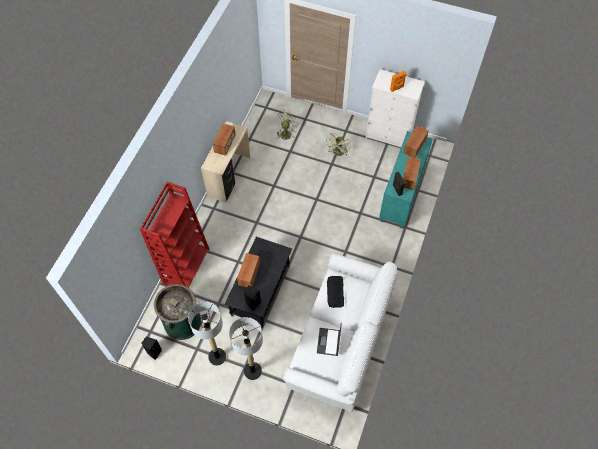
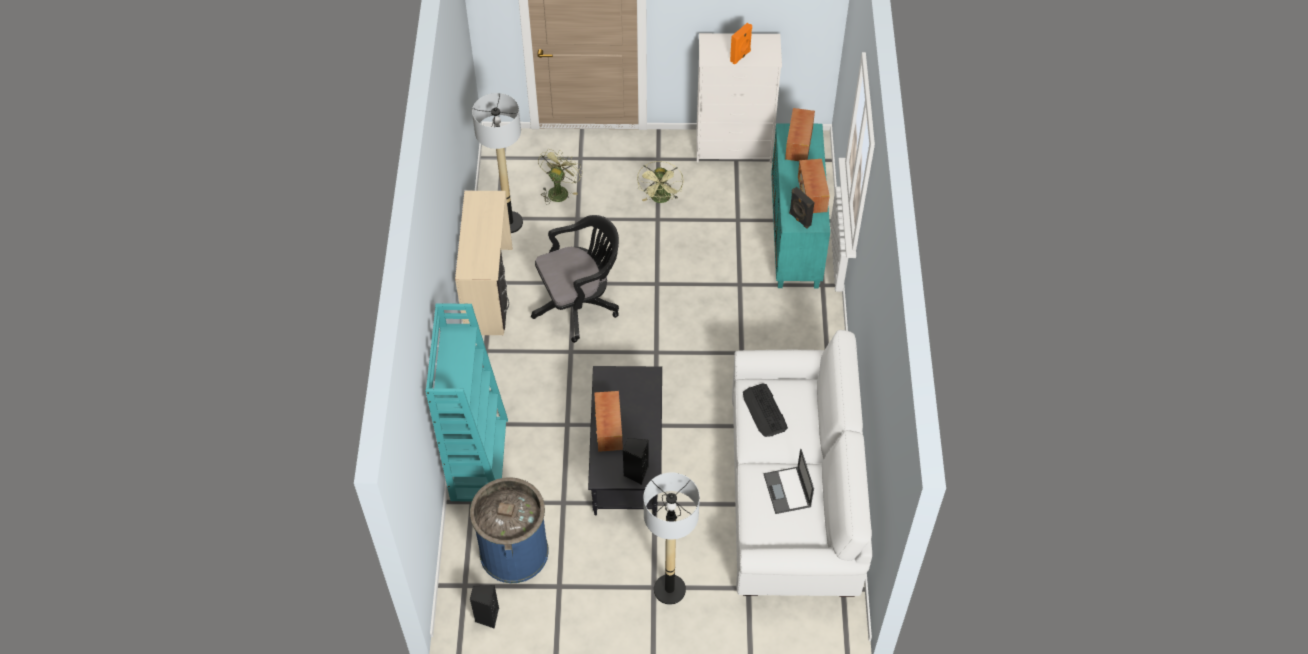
camera: 20 degrees left, 5 degrees down
(182, 322) = (514, 552): green trash can -> blue trash can
(186, 265) = (478, 458): red bookcase -> turquoise bookcase
(217, 357) = (600, 587): floor lamp -> floor lamp (509, 223)
(225, 144) = (479, 228): radio -> none
(271, 198) = (579, 304): none -> black office chair

